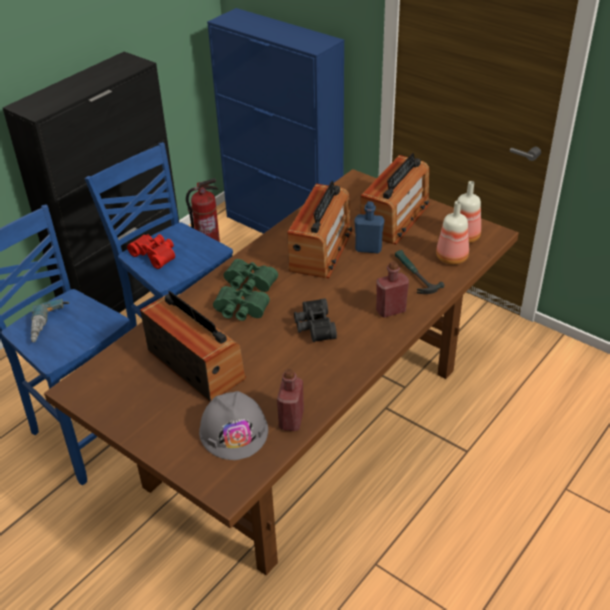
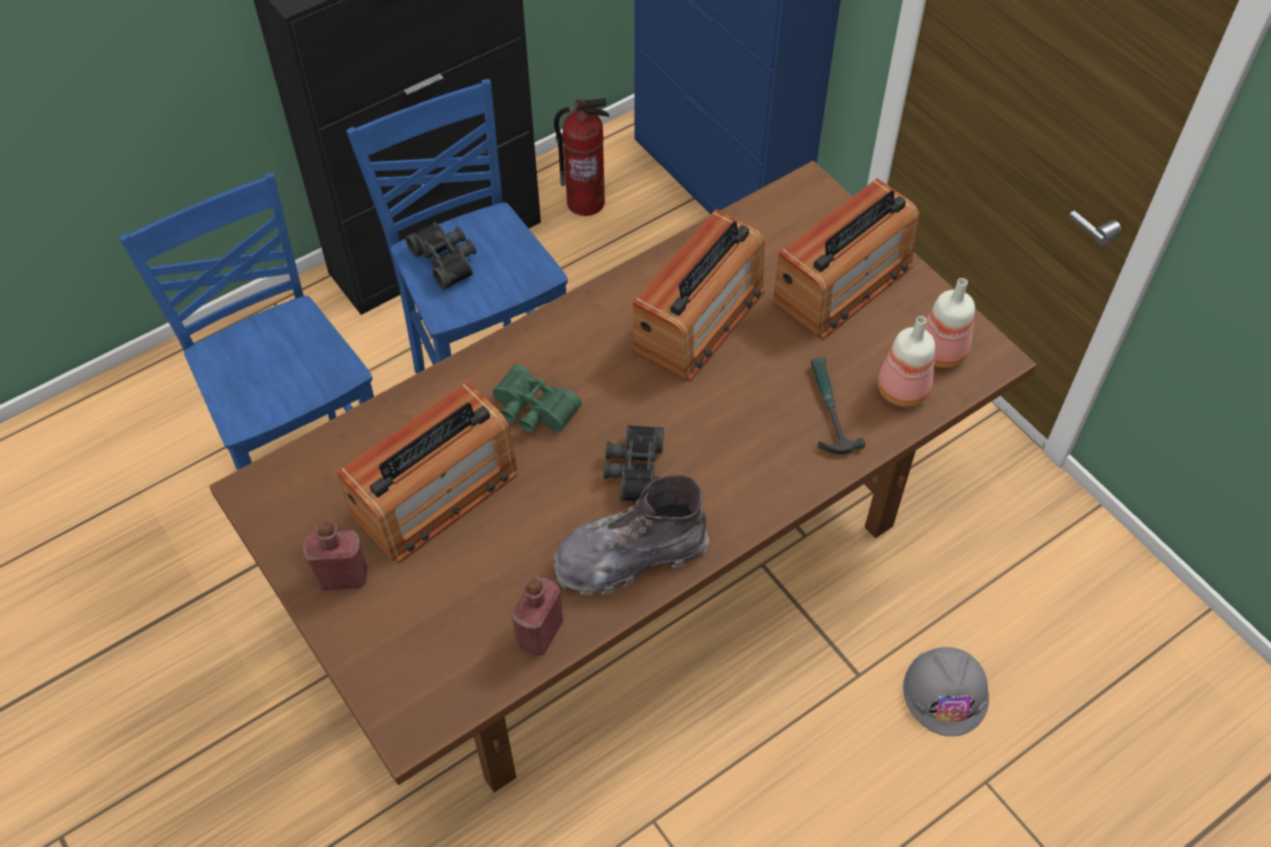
camera: 15 degrees right, 15 degrees up
(50, 325) = (255, 357): power drill -> none
(155, 255) = (447, 259): red binoculars -> black binoculars
(196, 365) = (436, 495): radio -> radio turned 75 degrees clockwise
(234, 430) = (451, 628): grey hard hat -> grey hard hat (946, 692)
(249, 284) = (563, 361): green binoculars -> none
(330, 369) = (629, 557): none -> grey boot
(368, 248) = (775, 337): blue bottle -> none
(391, 310) = (763, 470): red bottle -> red bottle (343, 577)

